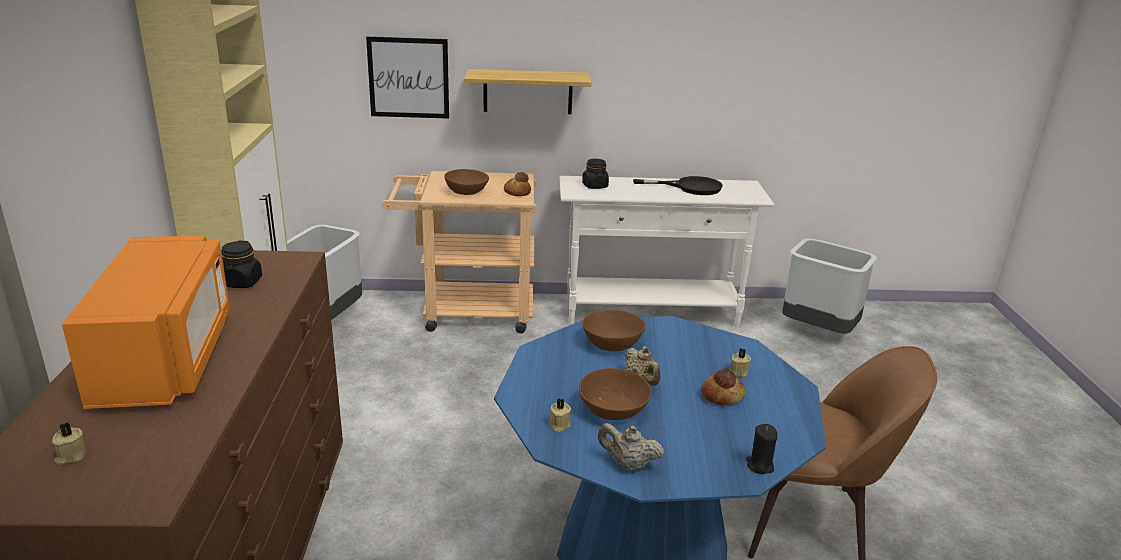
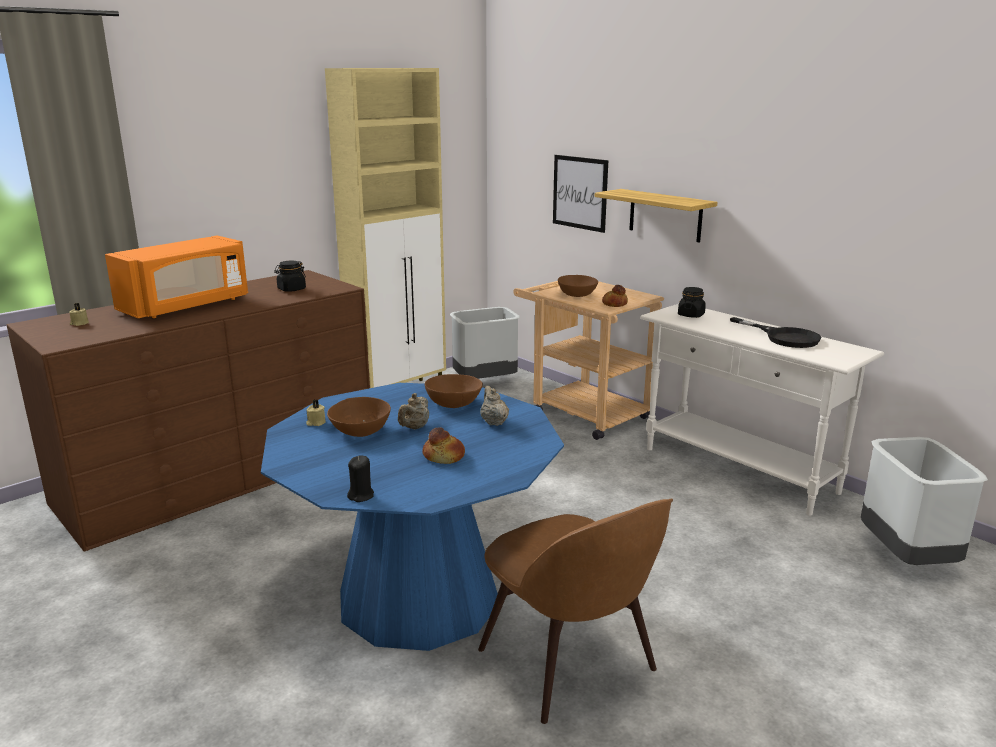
camera: 50 degrees right, 5 degrees down
(628, 464) = (298, 455): beige teapot -> beige teapot (493, 422)
(737, 372) = (491, 452): beige candle -> none

